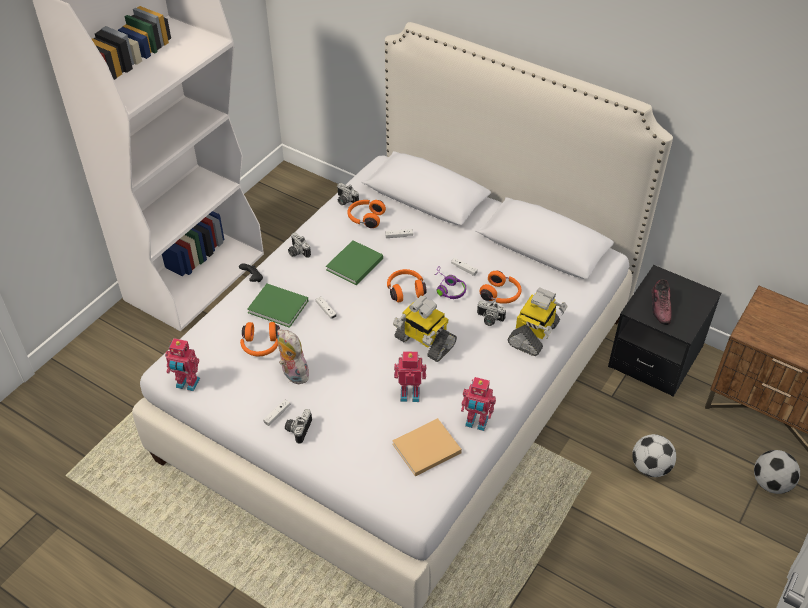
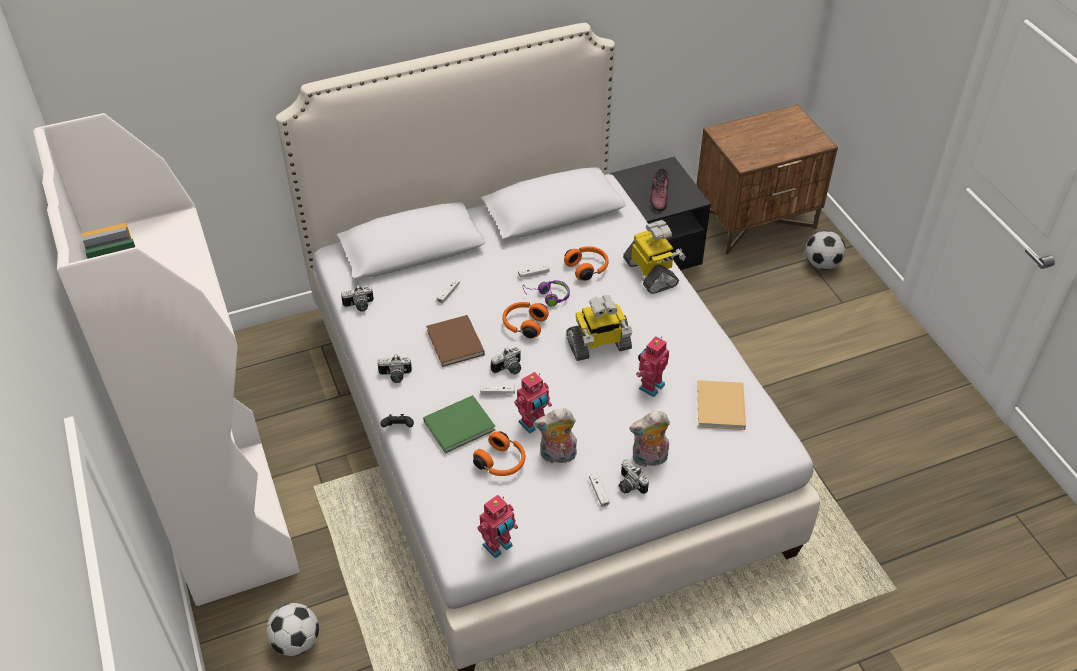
camera: 55 degrees left, 0 degrees up
(333, 429) = (649, 459): none -> plush toy
(353, 265) = (456, 343): green book -> brown book
(365, 218) = (399, 304): orange headphones -> none
(476, 423) = (718, 361): toy robot -> toy robot (533, 424)
(489, 320) = (609, 291): camera -> camera (509, 369)
(650, 467) = (757, 320): football -> football (296, 642)
(660, 307) = (659, 196): shoe -> shoe turned 60 degrees clockwise

